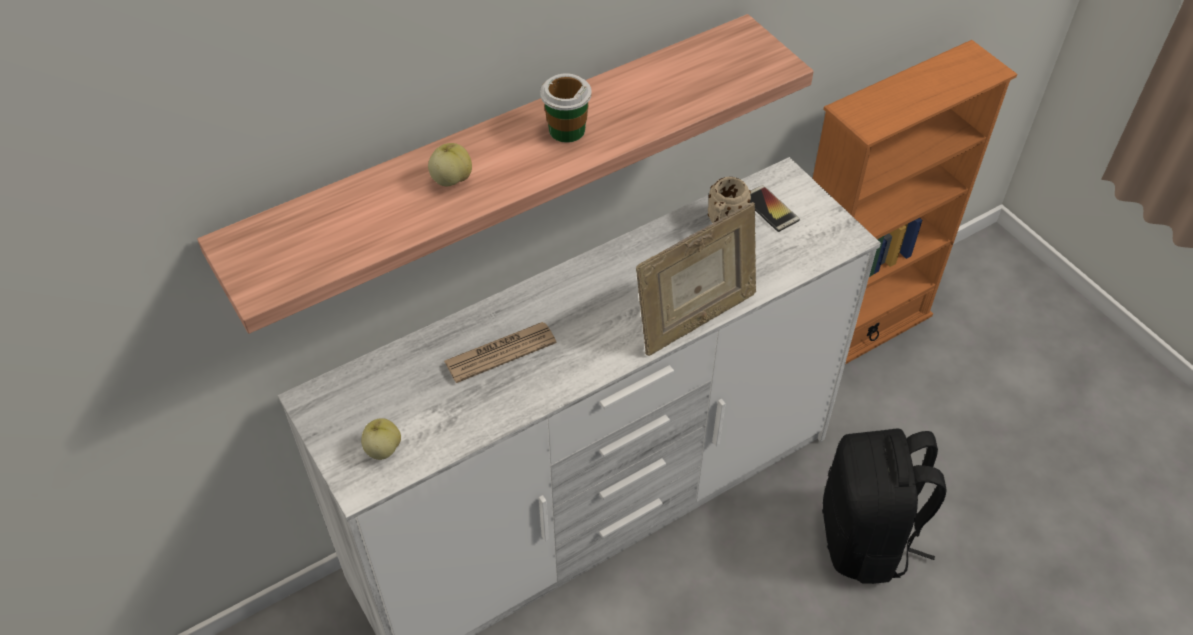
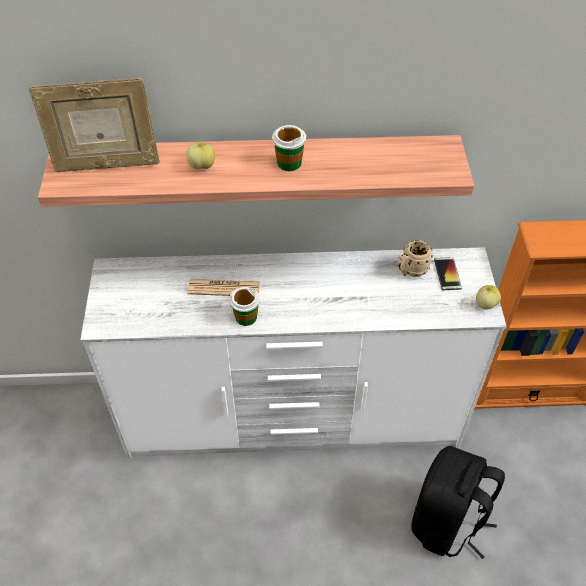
camera: 30 degrees right, 0 degrees up
(382, 449) = (124, 312): apple -> apple (485, 304)
(559, 377) = (245, 317): none -> cup
(695, 321) = (349, 321): picture frame -> picture frame (106, 165)

